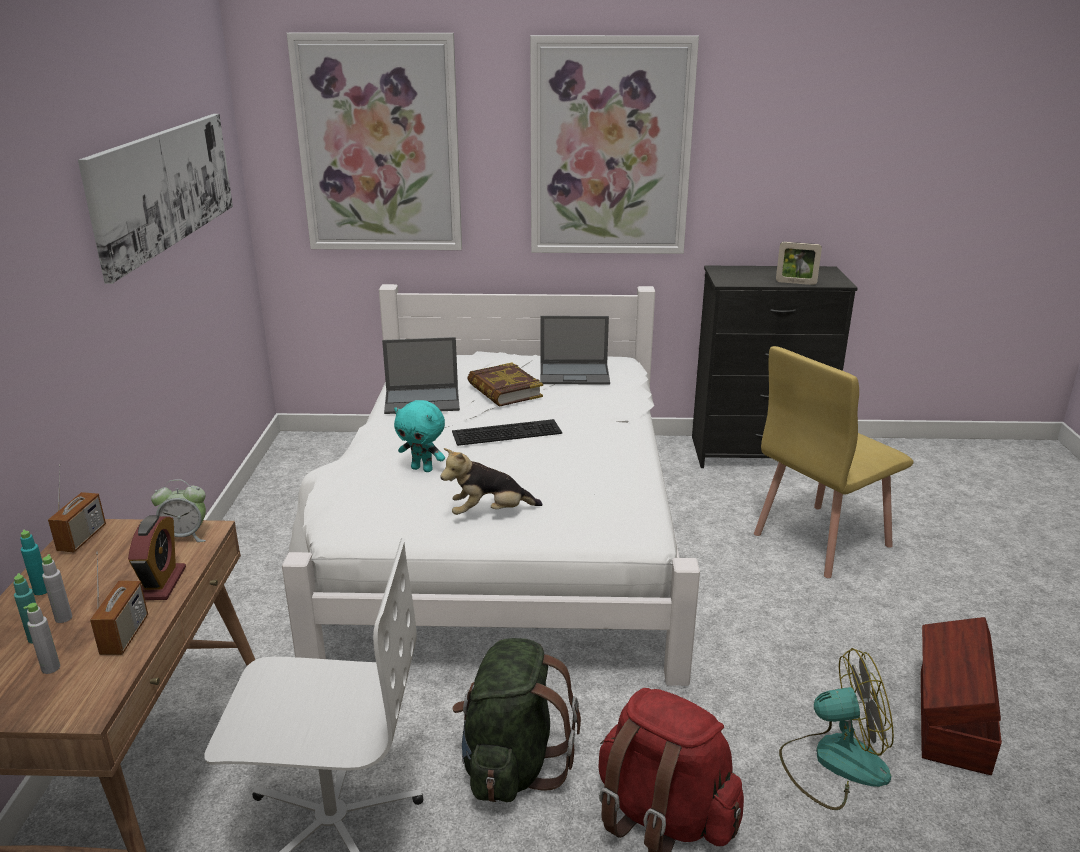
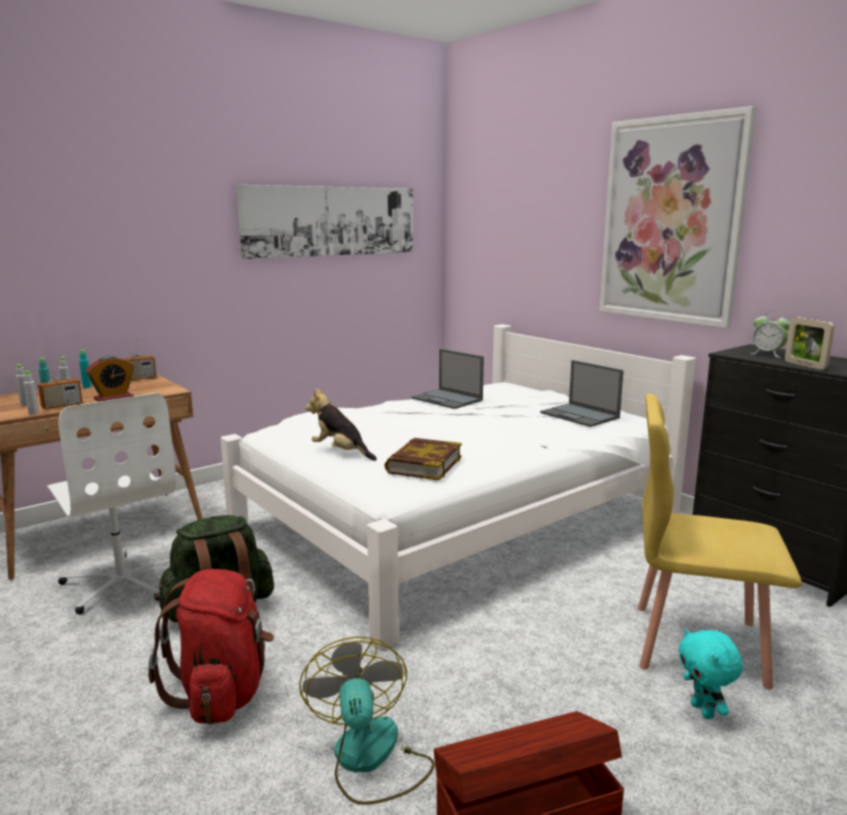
camera: 50 degrees right, 10 degrees down
(120, 669) = (33, 413): none -> grey bottle
(185, 536) = (163, 389): alarm clock -> alarm clock (767, 354)
(379, 145) = (514, 217): picture -> none
(423, 469) = (364, 424): turquoise plush toy -> turquoise plush toy (704, 711)
(504, 390) = (507, 409): book -> book (423, 465)
(507, 431) = (452, 425): keyboard -> none
(833, 762) = (370, 759): fan -> fan turned 150 degrees counterclockwise

